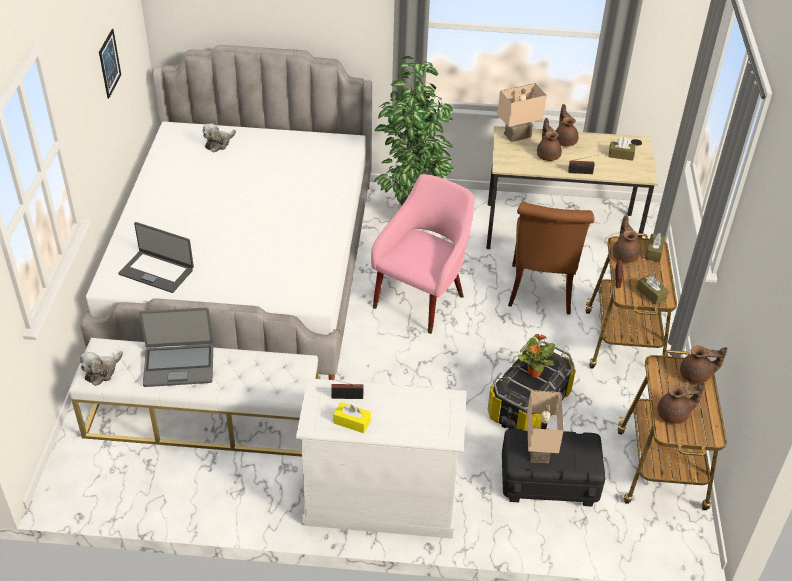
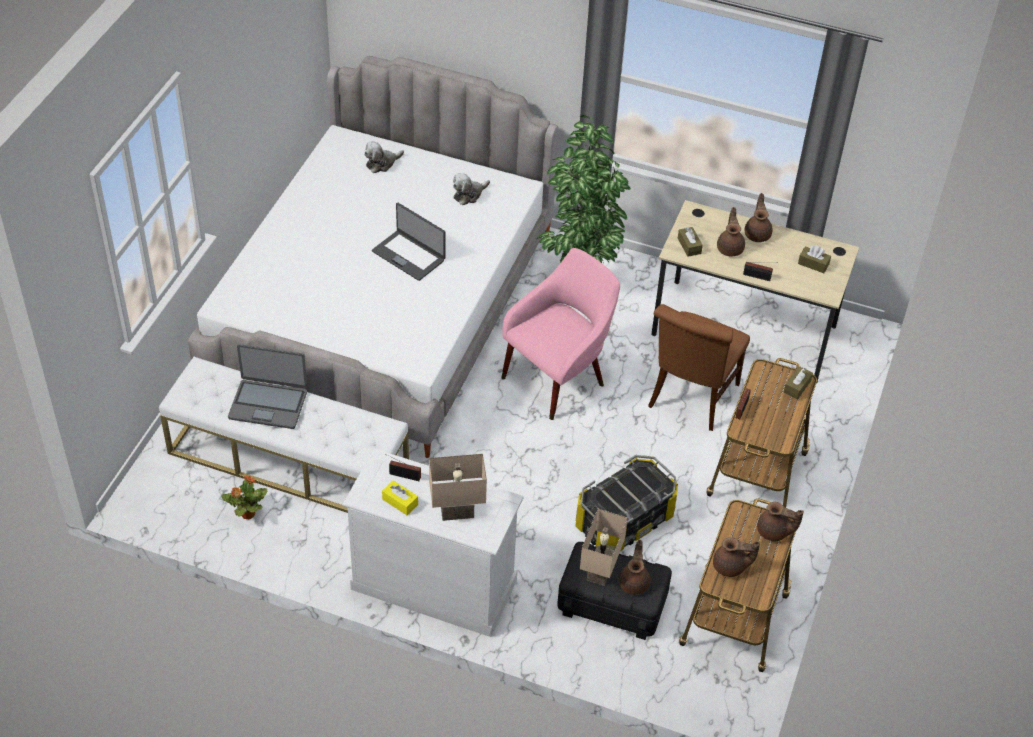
camera: 15 degrees right, 5 degrees up
(102, 372) = (194, 394): plush toy -> plush toy (469, 194)
(109, 63) = (269, 72): picture -> none
(157, 271) = (273, 300): laptop -> laptop (409, 255)
(517, 135) = (706, 216): beige table lamp -> beige table lamp (457, 510)
(534, 373) = (629, 489): potted plant -> potted plant (247, 514)
(625, 255) = (763, 383): brown teapot -> brown teapot (634, 582)
(651, 294) = (770, 433): brown tissue box -> brown tissue box (689, 246)

